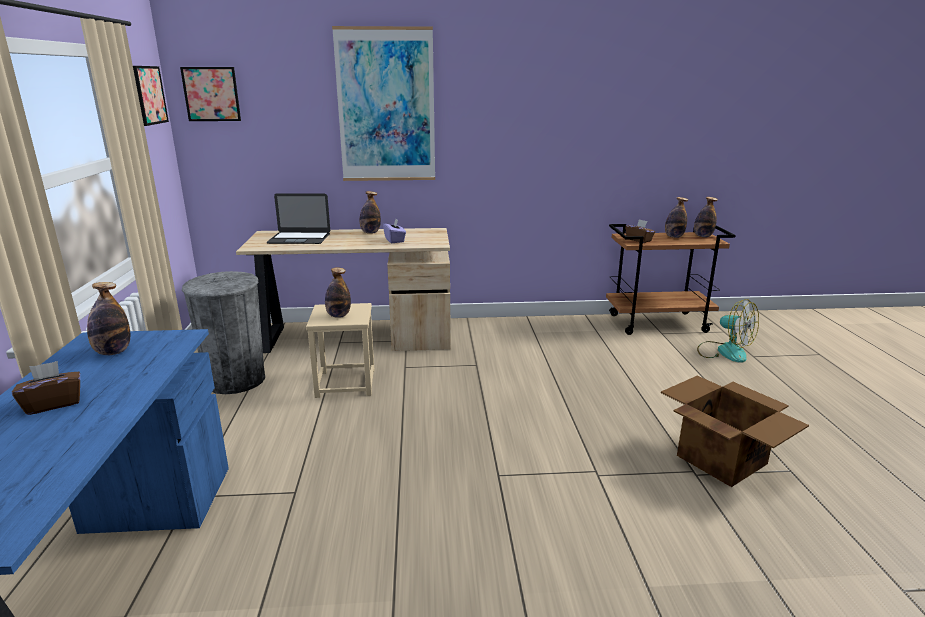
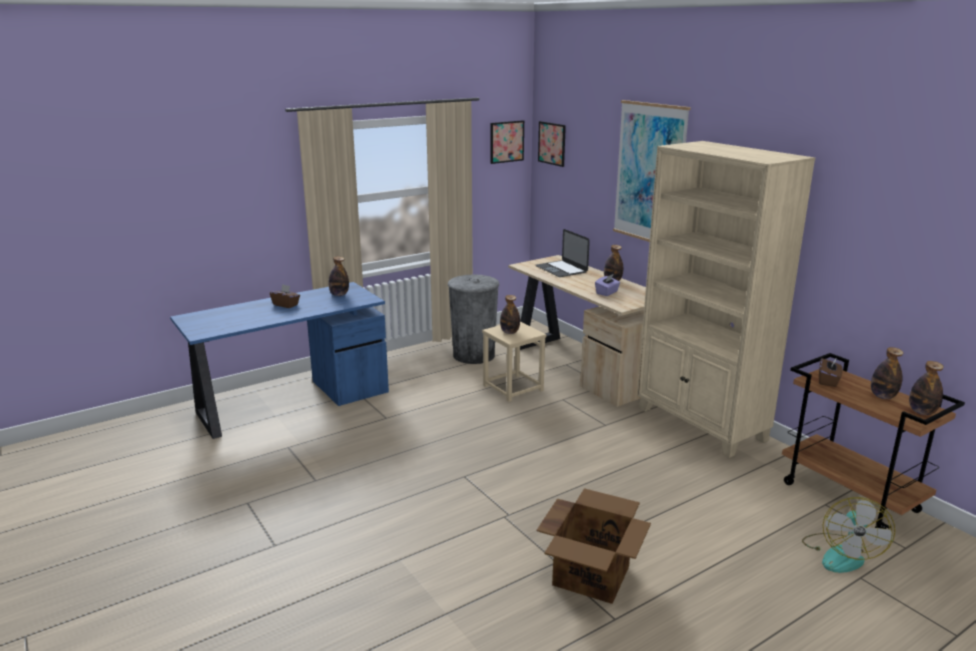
camera: 60 degrees right, 0 degrees up
(518, 330) = (701, 425): none -> beige bookcase

